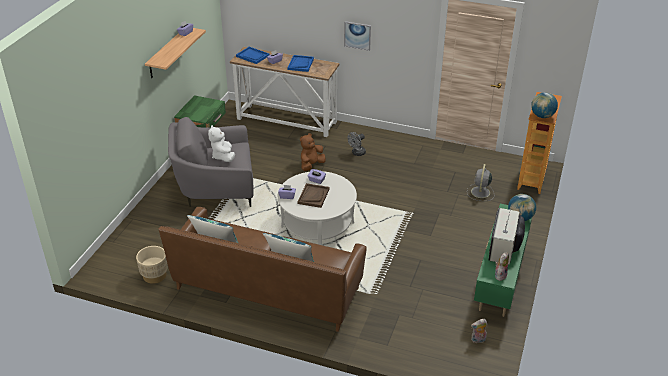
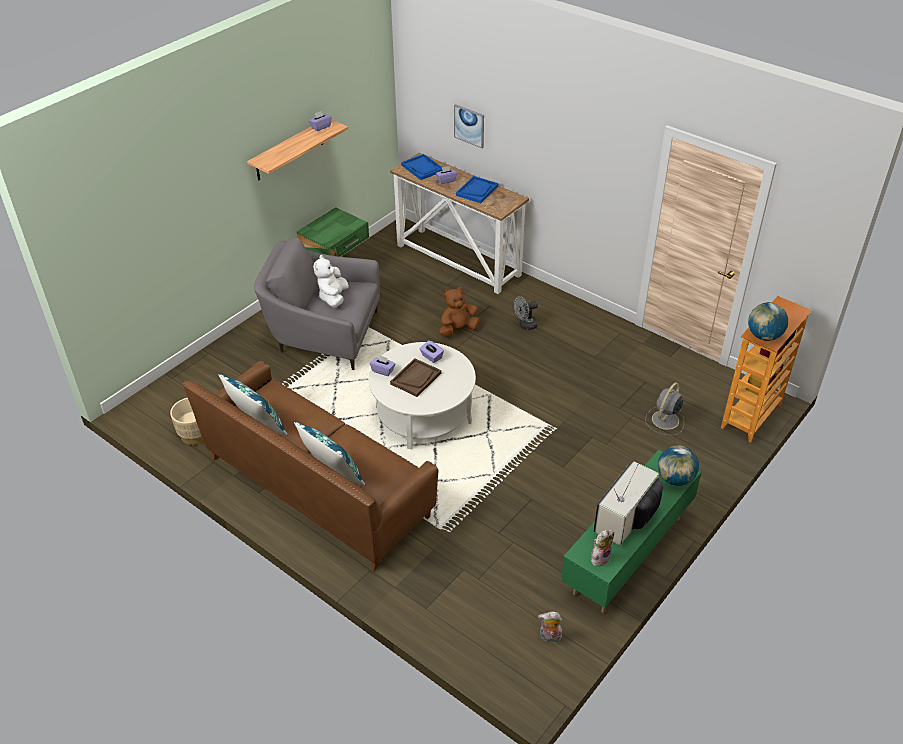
camera: 20 degrees right, 5 degrees up
(357, 35) = (553, 165): picture -> picture (469, 126)

